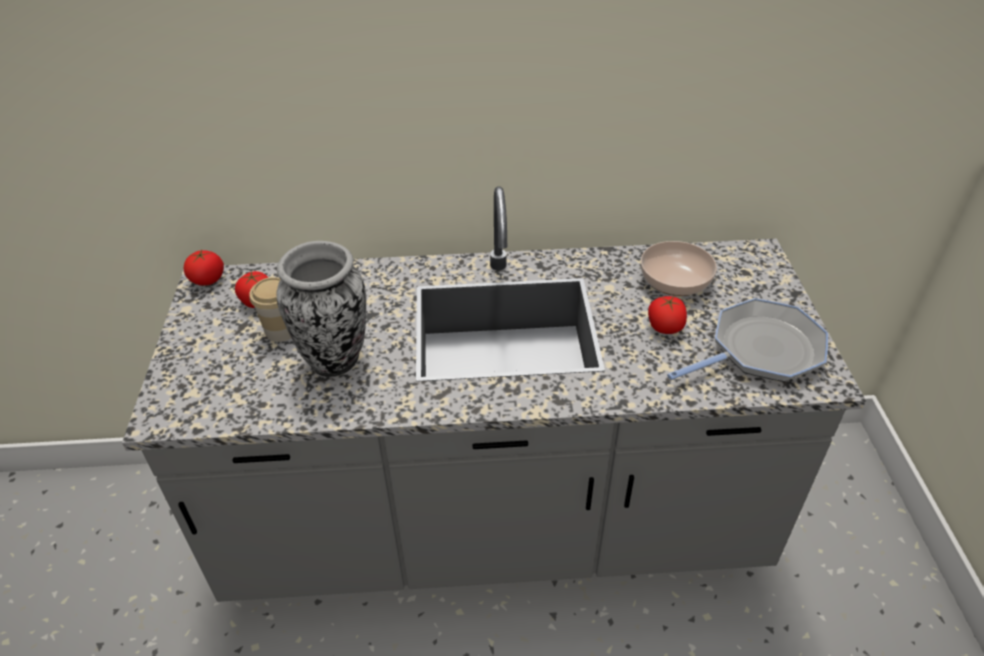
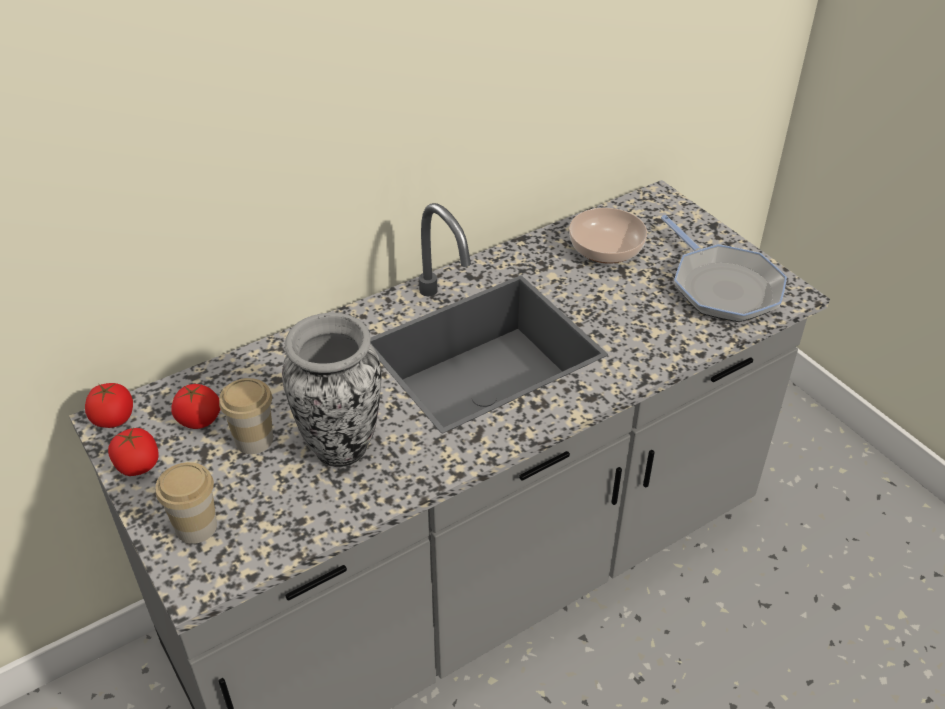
camera: 30 degrees left, 0 degrees up
(193, 377) = (196, 527): none -> cup
(665, 327) = (630, 295): tomato -> tomato (138, 465)
(760, 350) = (722, 287): frying pan -> frying pan turned 120 degrees clockwise

